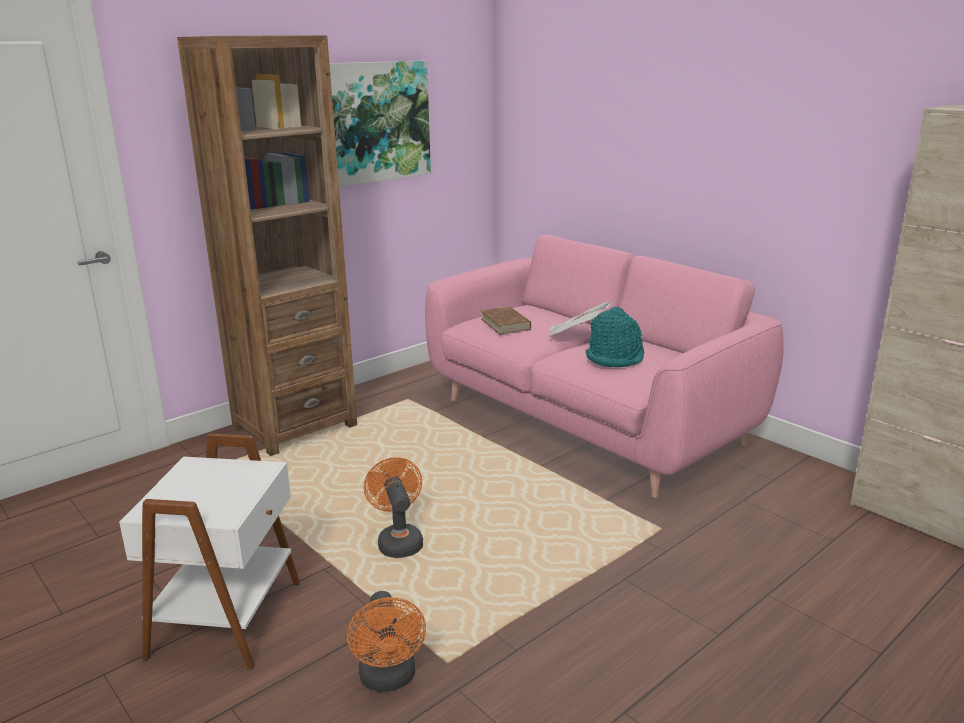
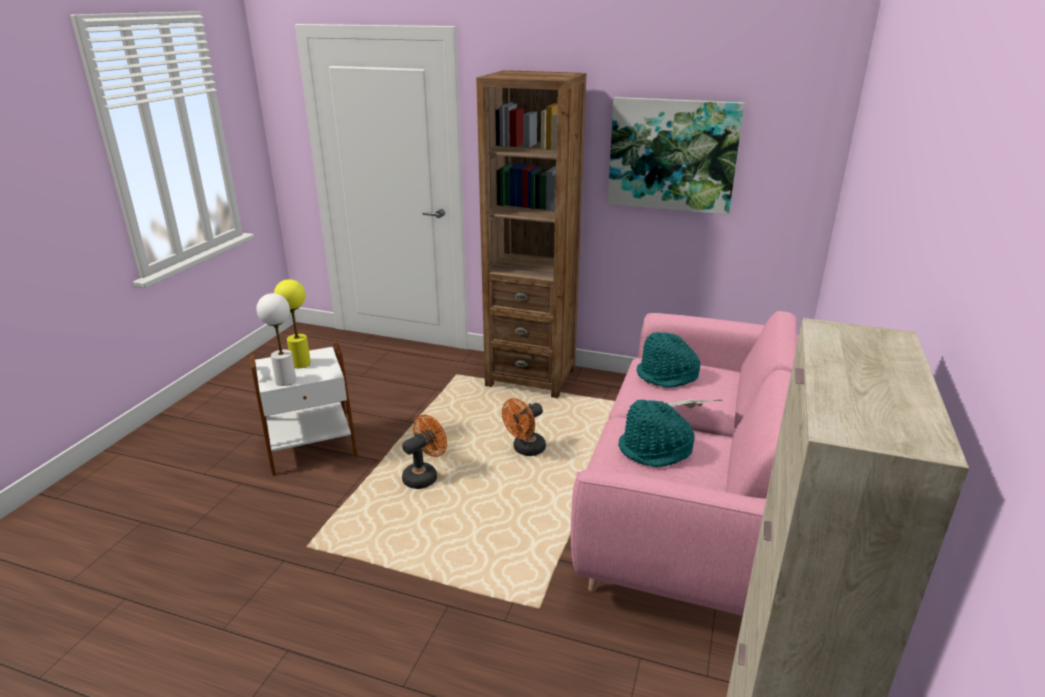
camera: 60 degrees right, 5 degrees up
(199, 485) = (301, 363): none -> yellow table lamp
(235, 504) = (286, 381): none -> white table lamp
(389, 679) = (282, 528): orange fan -> orange fan (525, 450)
(505, 324) = (667, 376): brown book -> turquoise hat

